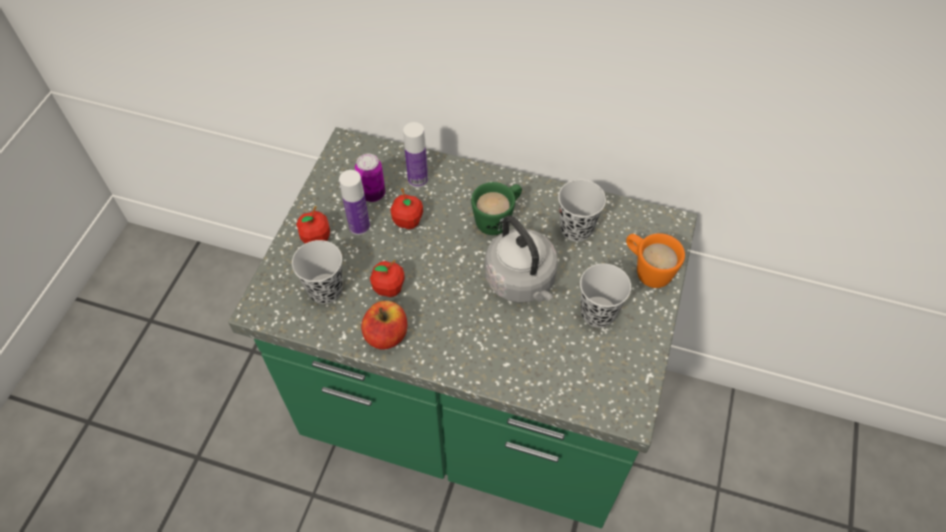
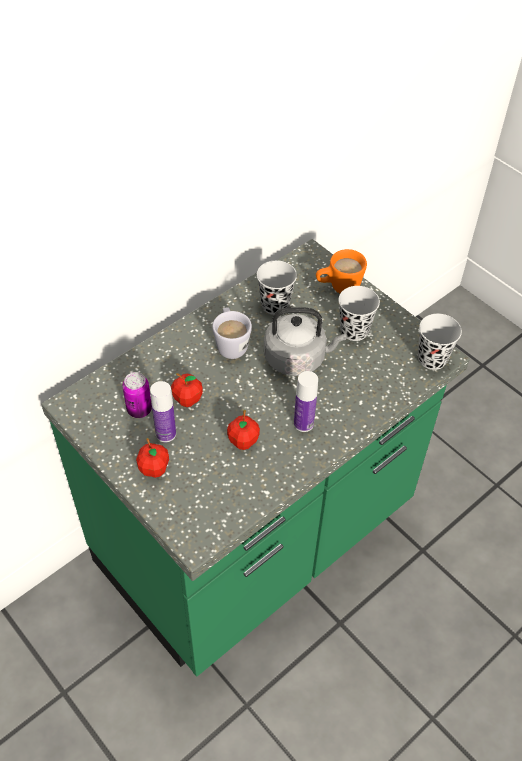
camera: 60 degrees left, 5 degrees down
(325, 289) = (212, 485): black cup -> black cup (432, 359)
(386, 335) = (286, 463): apple -> none
(418, 179) = (150, 374): bottle -> bottle (303, 423)
(498, 219) = (231, 344): green mug -> white mug

